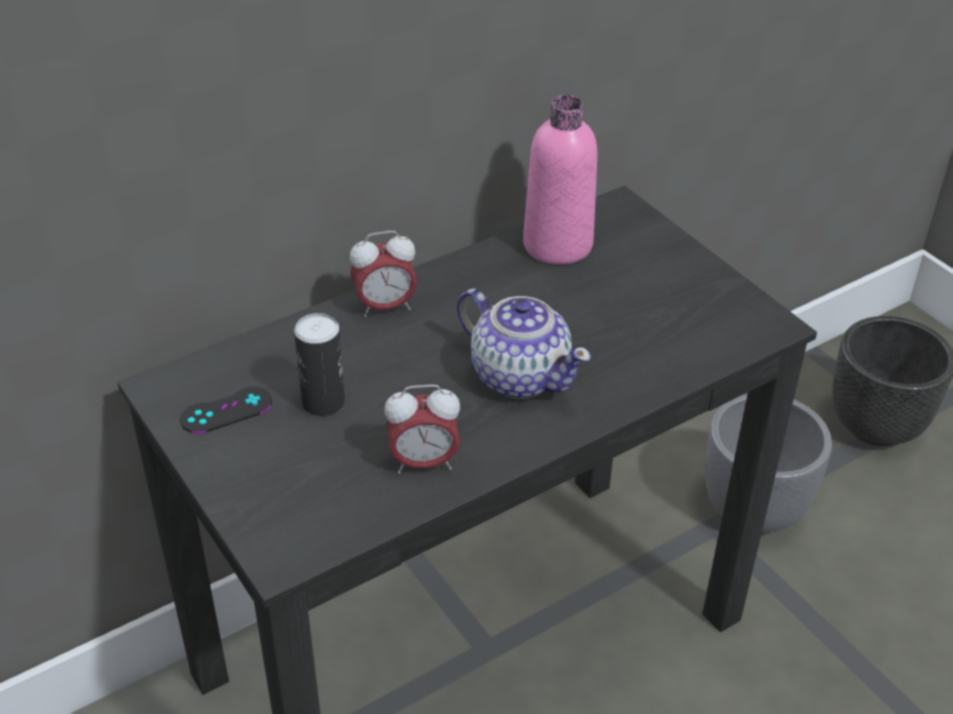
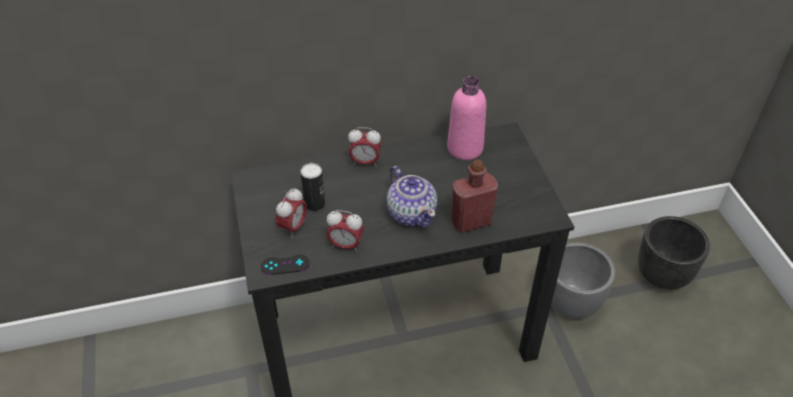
camera: 20 degrees right, 5 degrees up
(226, 410) = (270, 197): black game controller -> black game controller (285, 265)
(301, 455) = (293, 227): none -> alarm clock
(636, 364) = (471, 221): none -> red bottle

